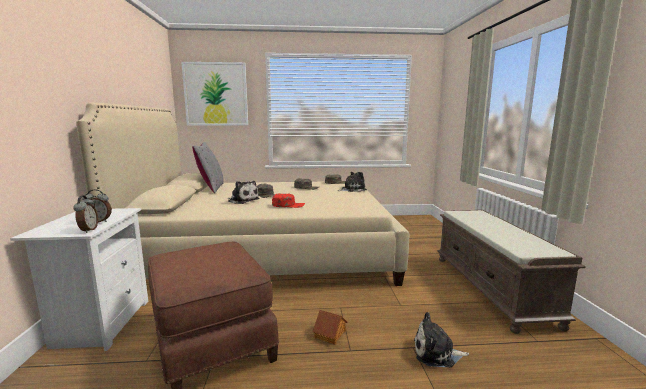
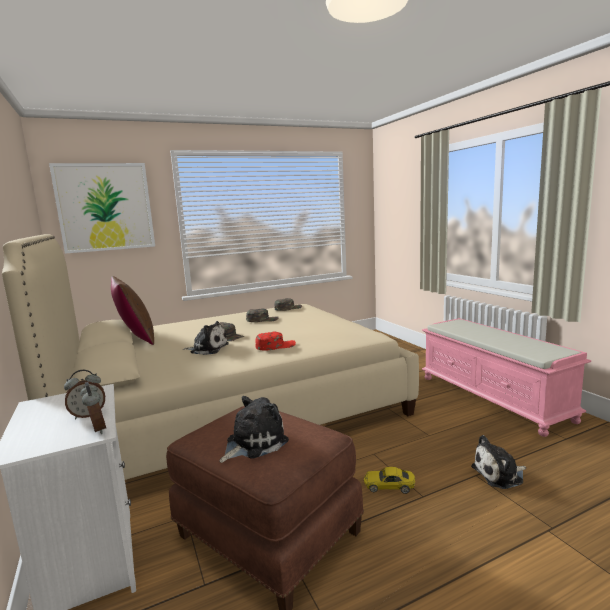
camera: 20 degrees left, 0 degrees up
(211, 188) = (136, 338): grey pillow -> brown pillow
(330, 334) = (389, 485): toy house -> yellow toy car
(352, 189) = (318, 314): plush toy -> plush toy (253, 442)
(492, 288) = (493, 398): brown bench -> pink bench

